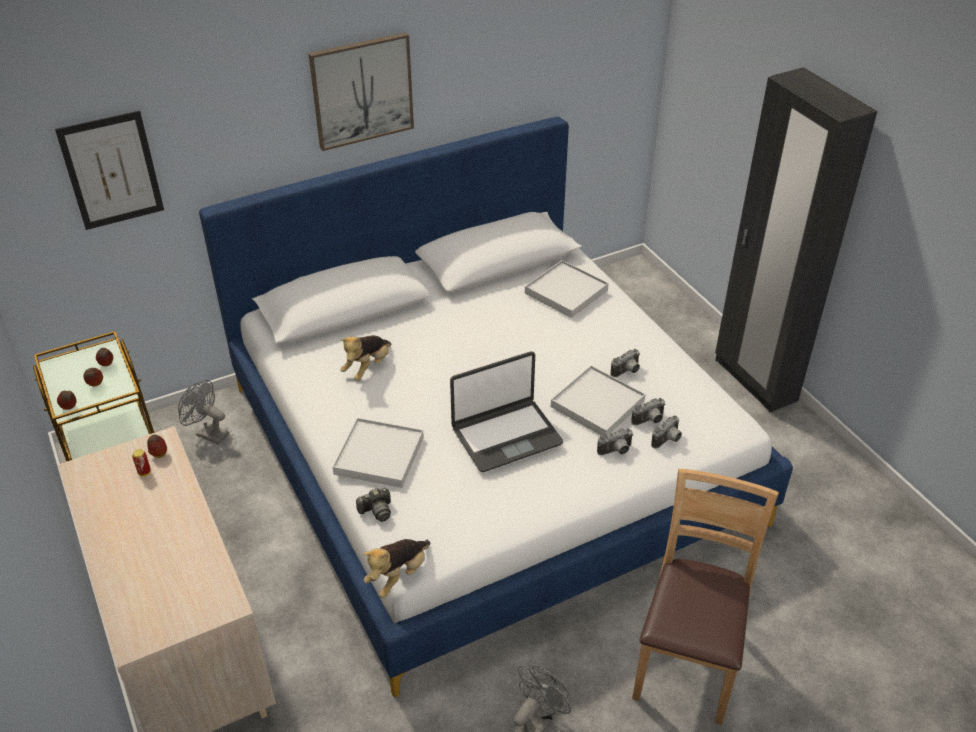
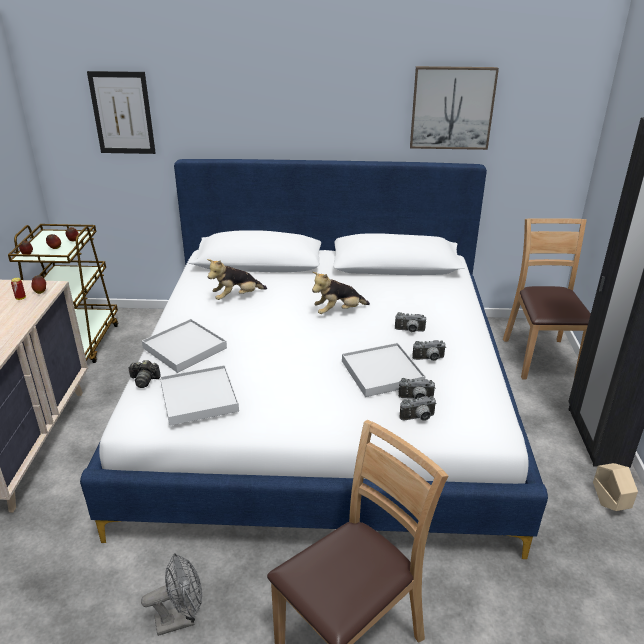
camera: 30 degrees right, 10 degrees down
(208, 433) = (153, 330): grey fan -> none
(362, 90) = (313, 98): picture -> picture (452, 108)
(398, 576) = (111, 427): plush toy -> plush toy (338, 311)
(506, 435) = (285, 366): laptop -> none
(566, 292) = (429, 295): white tray -> white tray (199, 398)
(616, 451) = (365, 410): camera -> camera (409, 331)
(655, 309) = (540, 358): none -> brown chair
(802, 444) = (609, 503): none -> beige planter

